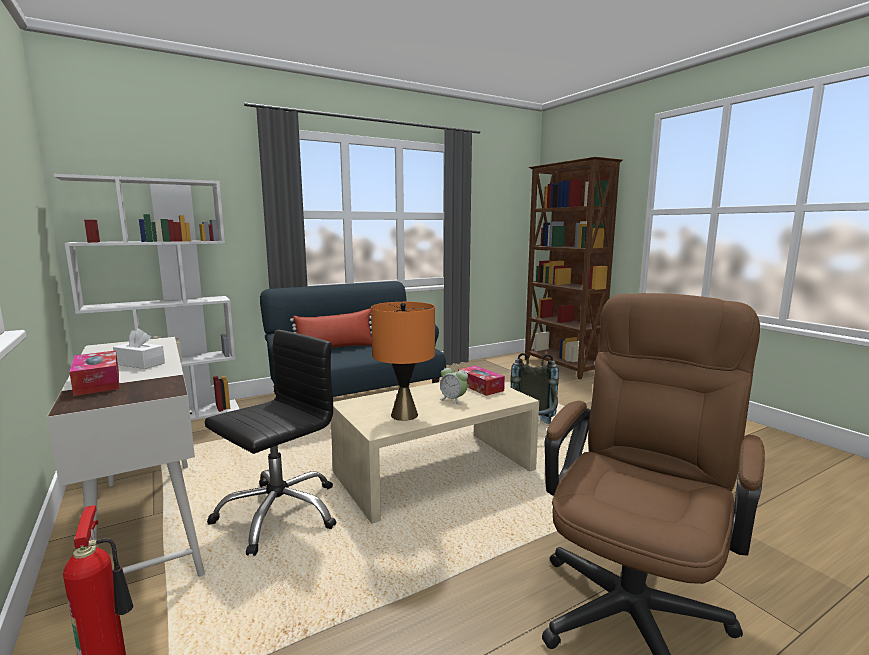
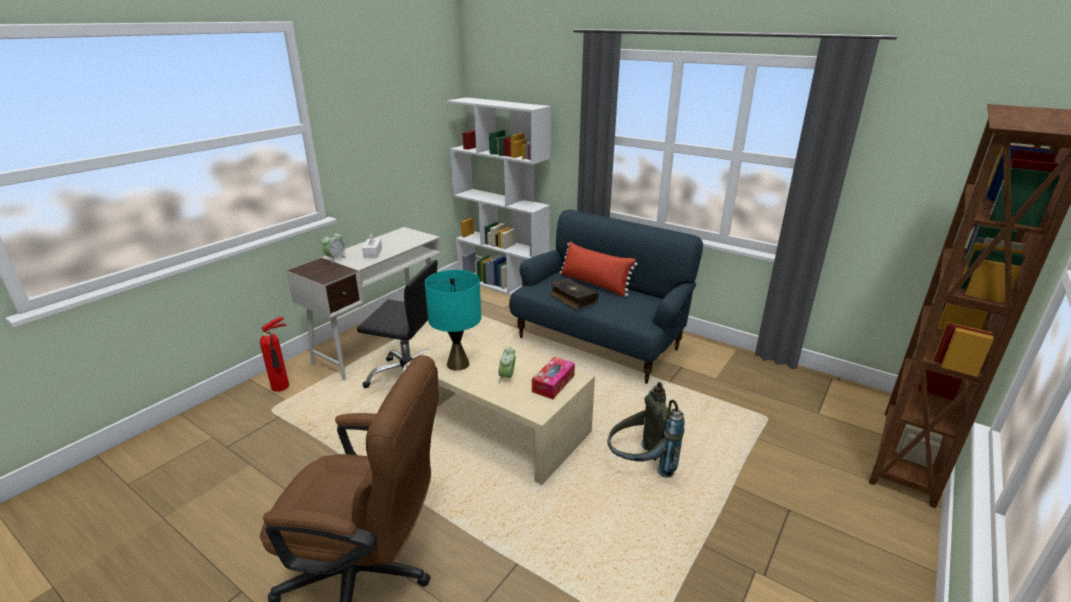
camera: 65 degrees right, 15 degrees up
(97, 382) = (335, 258): tissue box -> alarm clock
(350, 357) = (572, 299): none -> book
(404, 415) = (458, 364): orange table lamp -> turquoise table lamp

